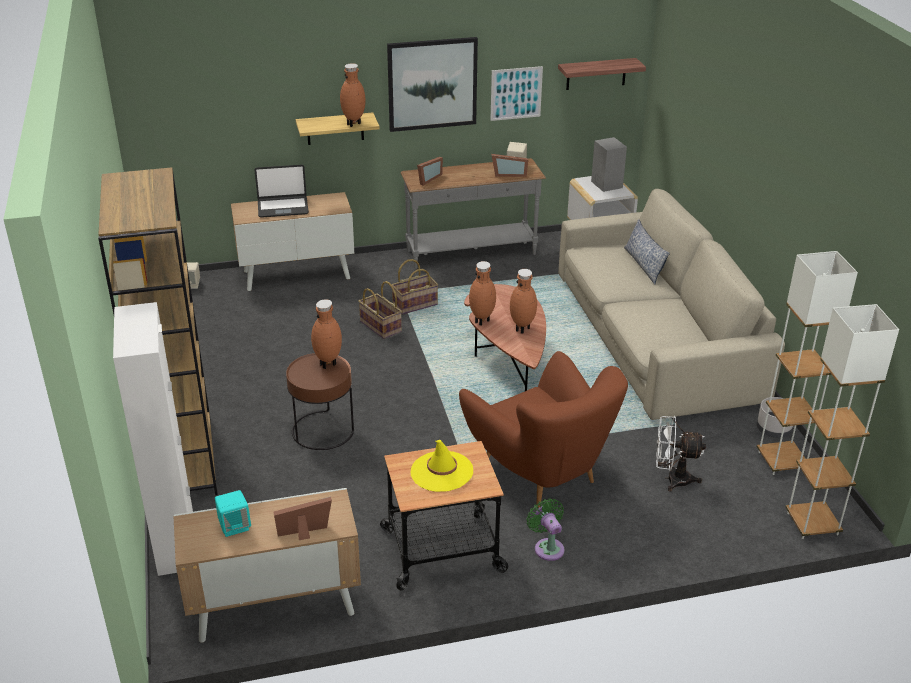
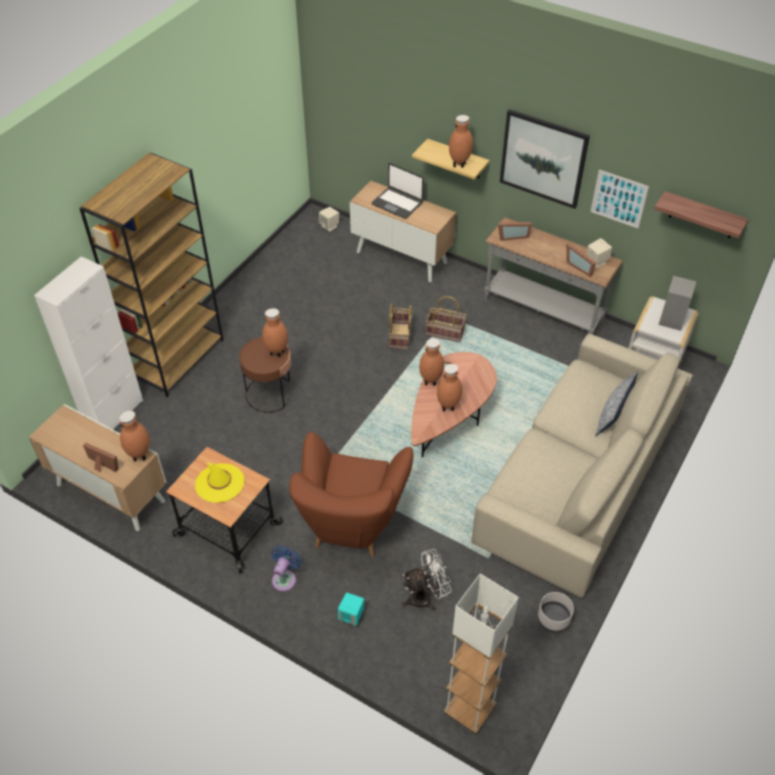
camera: 45 degrees right, 15 degrees up
(234, 526) = (78, 434): turquoise speaker -> turquoise speaker (351, 616)
(333, 500) = (140, 457): none -> brown vase
(547, 547) = (285, 578): green fan -> blue fan
(672, 479) = (425, 597): white fan -> white fan turned 105 degrees clockwise
(781, 461) = (521, 648): white floor lamp -> none

